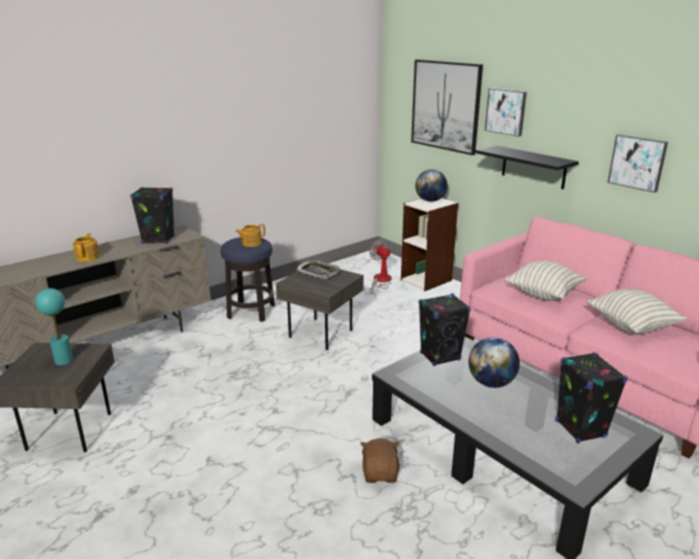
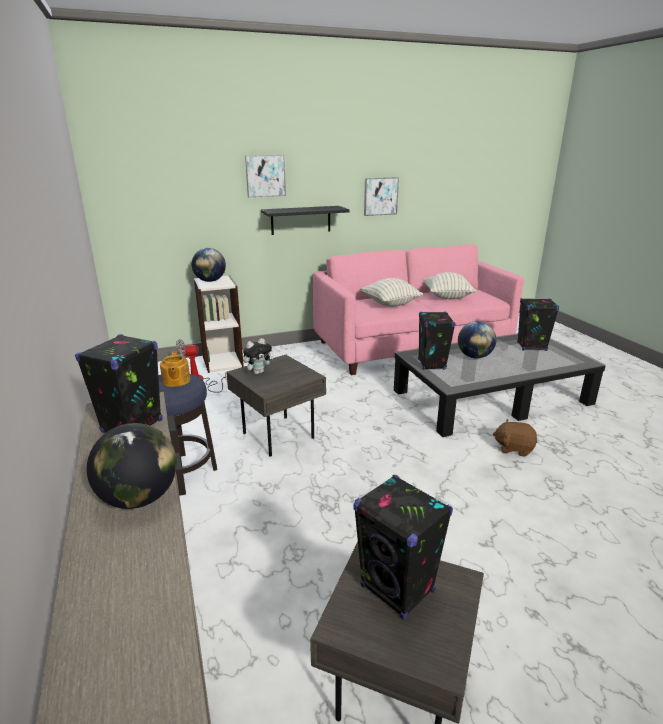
camera: 70 degrees left, 0 degrees up
(64, 361) = (398, 589): turquoise table lamp -> black speaker
(88, 257) = (139, 498): teapot -> globe
(318, 272) = (258, 372): tray -> plush toy
(445, 106) = (190, 181): picture -> none

